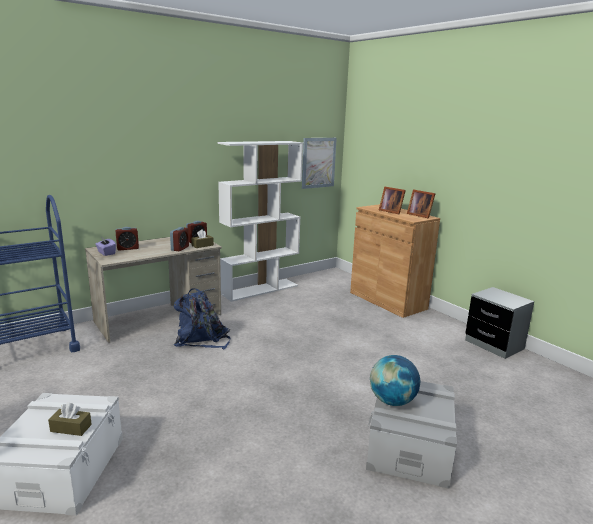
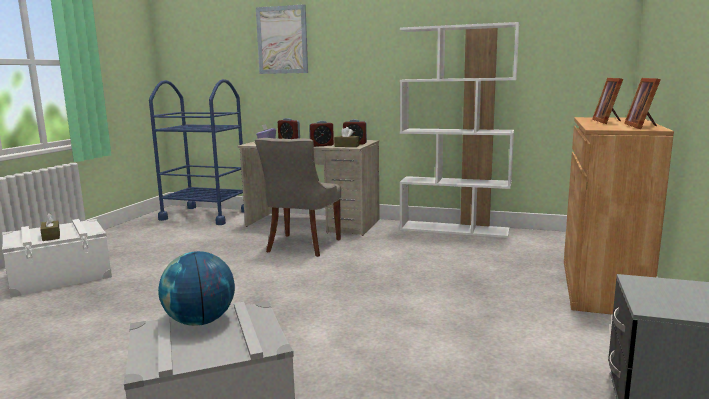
camera: 55 degrees right, 5 degrees down
(201, 339) = (302, 246): blue backpack -> grey chair
(318, 162) = (581, 58): picture -> picture (282, 40)

